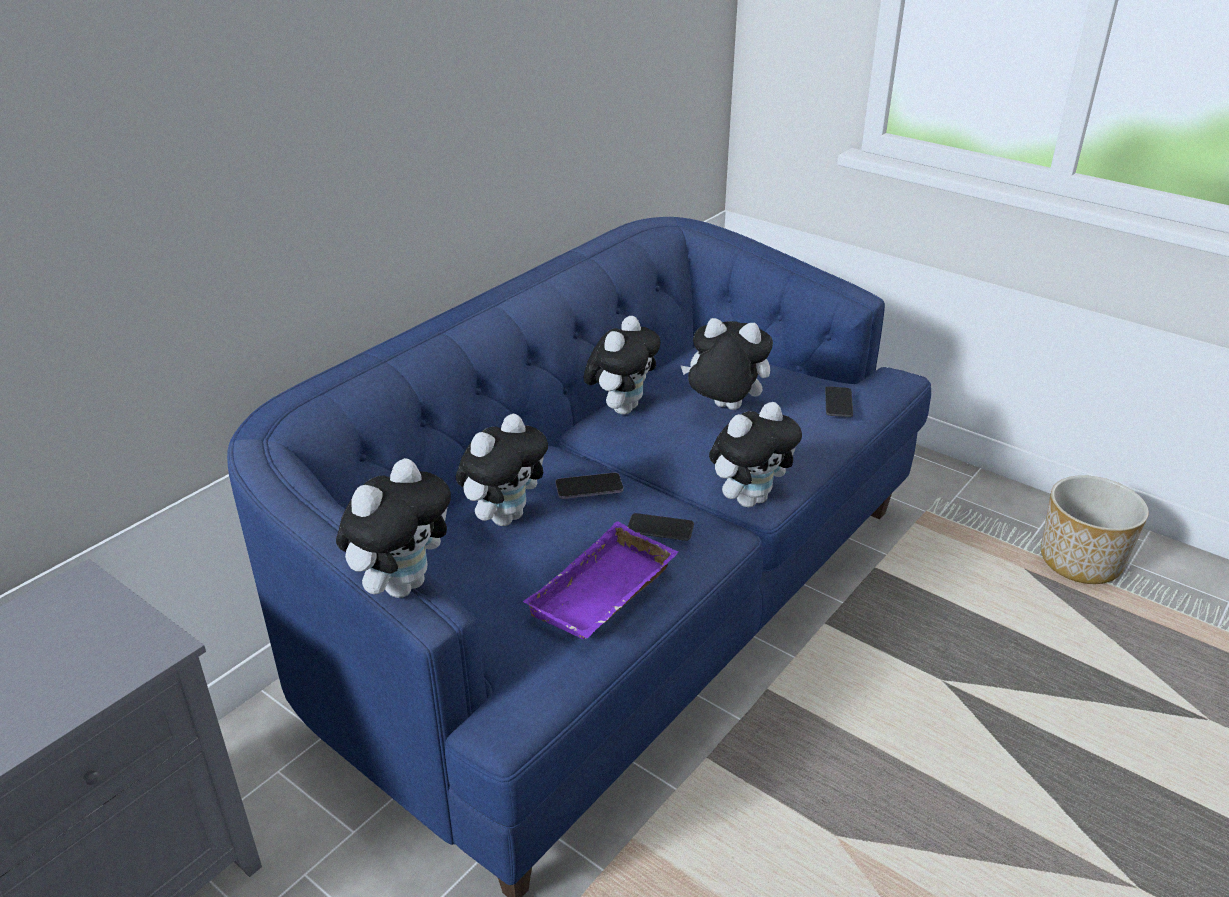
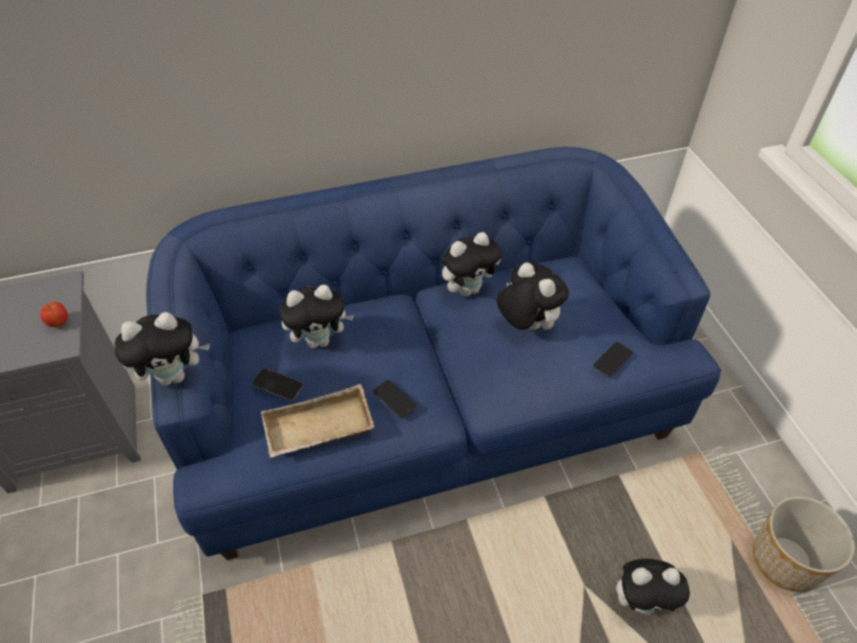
camera: 35 degrees right, 15 degrees up
(123, 626) = (59, 323): none -> apple
(589, 488) = (383, 345): phone -> phone (278, 385)
(605, 594) = (318, 430): purple tray -> beige tray
(749, 498) = (480, 404): plush toy -> plush toy (642, 601)

